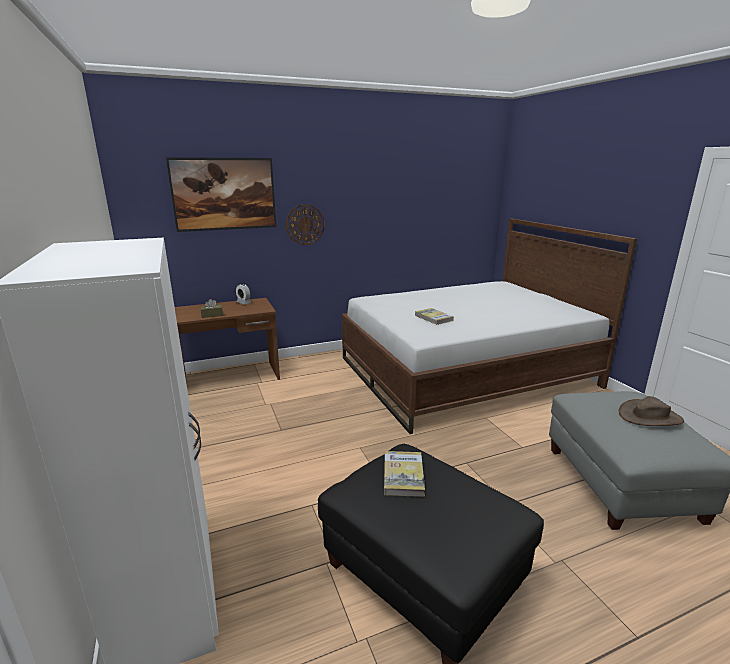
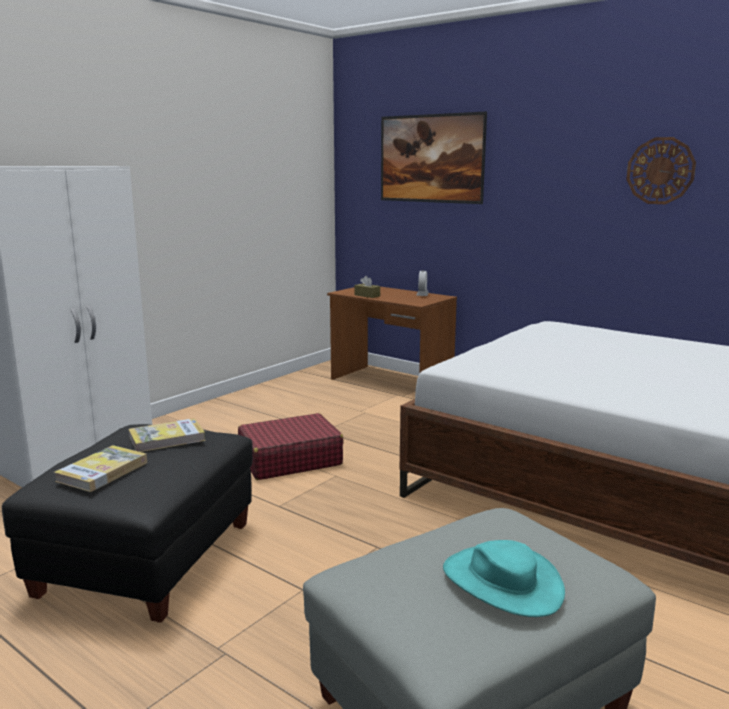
camera: 60 degrees right, 5 degrees down
(305, 225) = (520, 204): wall clock -> wall clock (660, 171)
(314, 458) = (289, 460): none -> red suitcase
(433, 318) = (547, 359): book -> book (102, 472)
(650, 416) = (502, 582): brown hat -> turquoise hat

